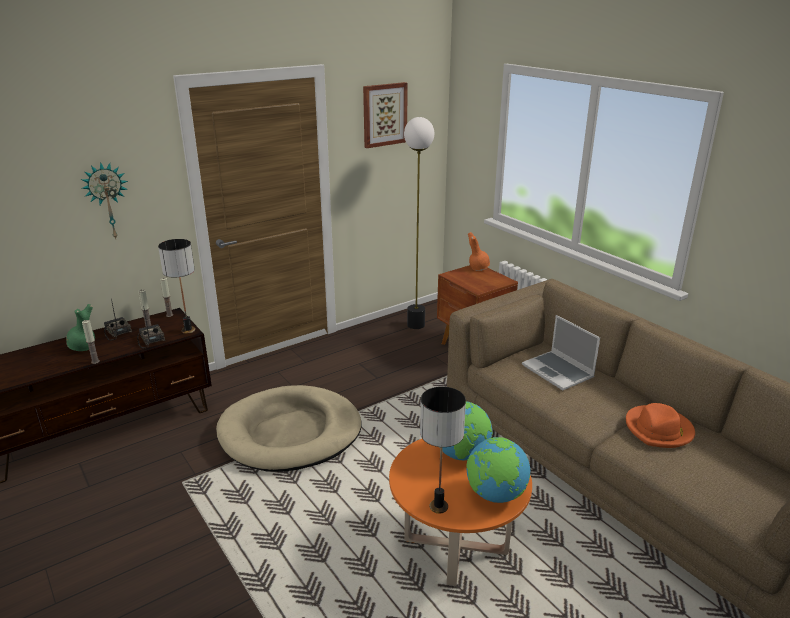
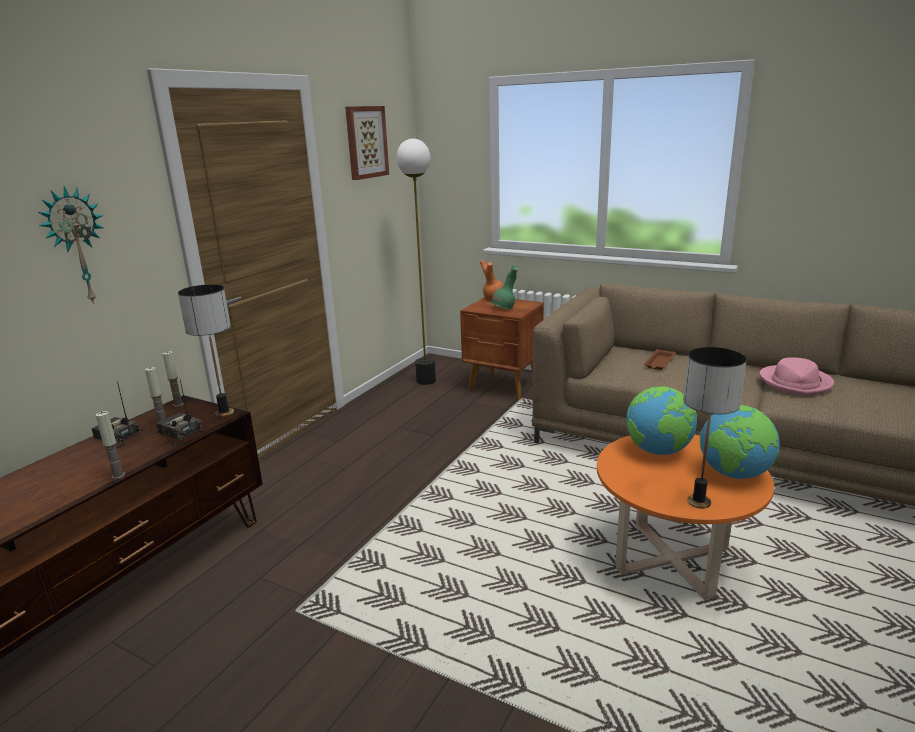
camera: 25 degrees left, 5 degrees down
(83, 348) = (80, 466): green vase -> green vase (504, 309)
(290, 433) = (386, 513): beige dog bed -> none
(558, 372) = (659, 363): laptop -> brown tray
(659, 430) = (796, 383): orange hat -> pink hat

